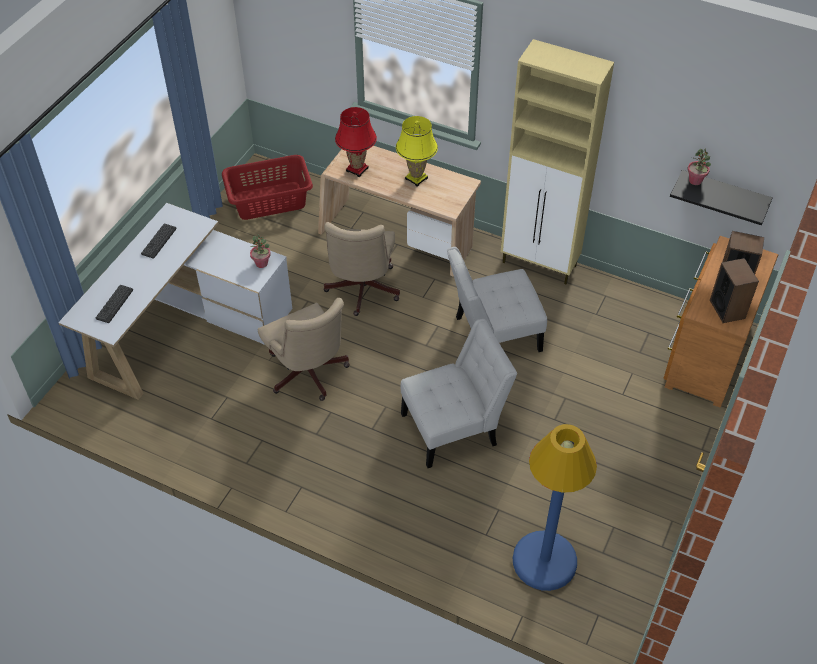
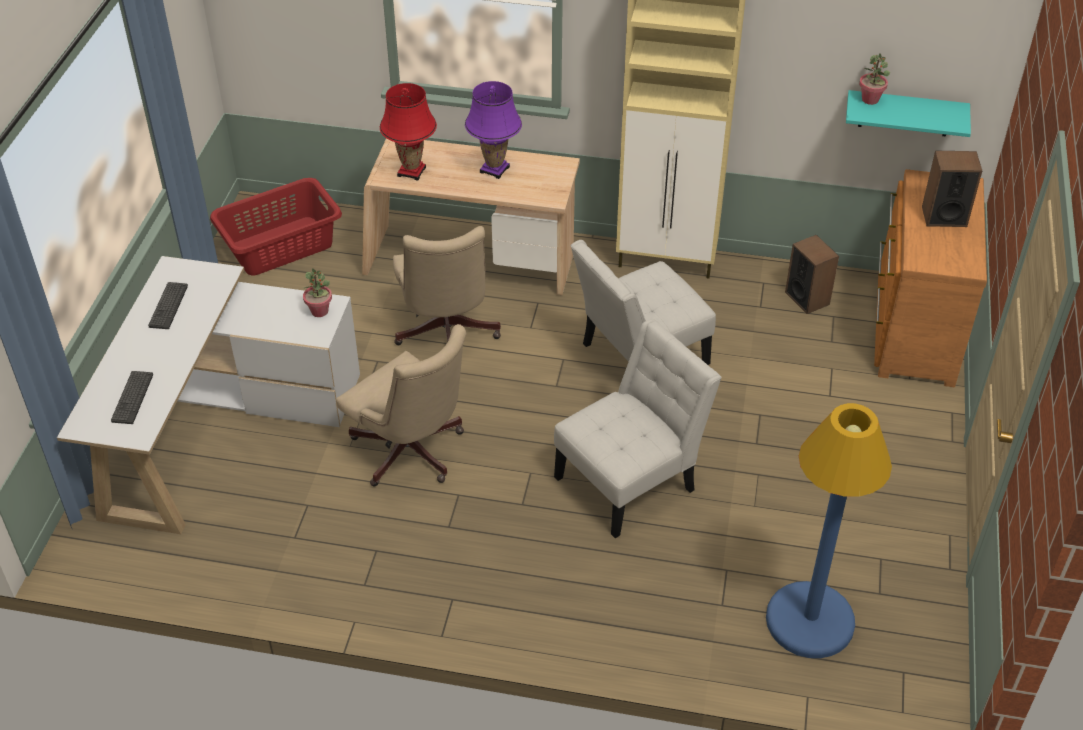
camera: 15 degrees left, 5 degrees down
(416, 178) = (494, 169): yellow table lamp -> purple table lamp
(723, 195) = (905, 113): black shelf -> turquoise shelf
(727, 309) = (950, 251): speaker -> speaker (807, 298)

